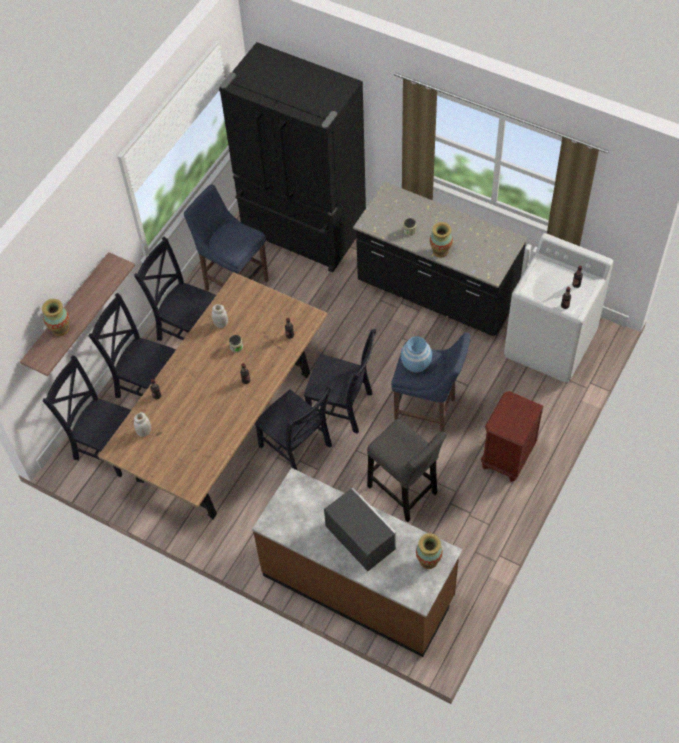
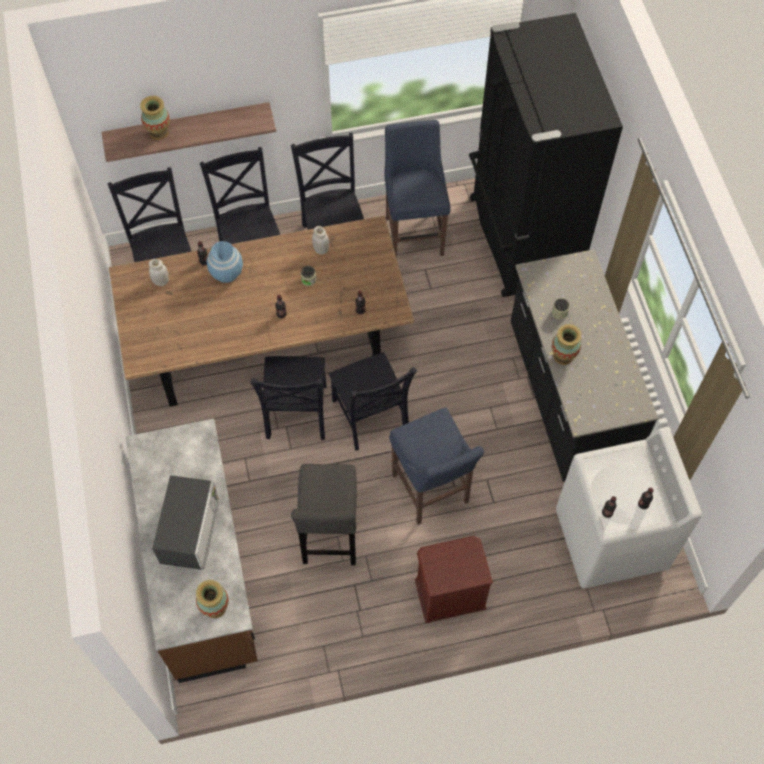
camera: 45 degrees right, 5 degrees up
(416, 364) = (428, 435): blue vase -> blue vase (227, 273)

